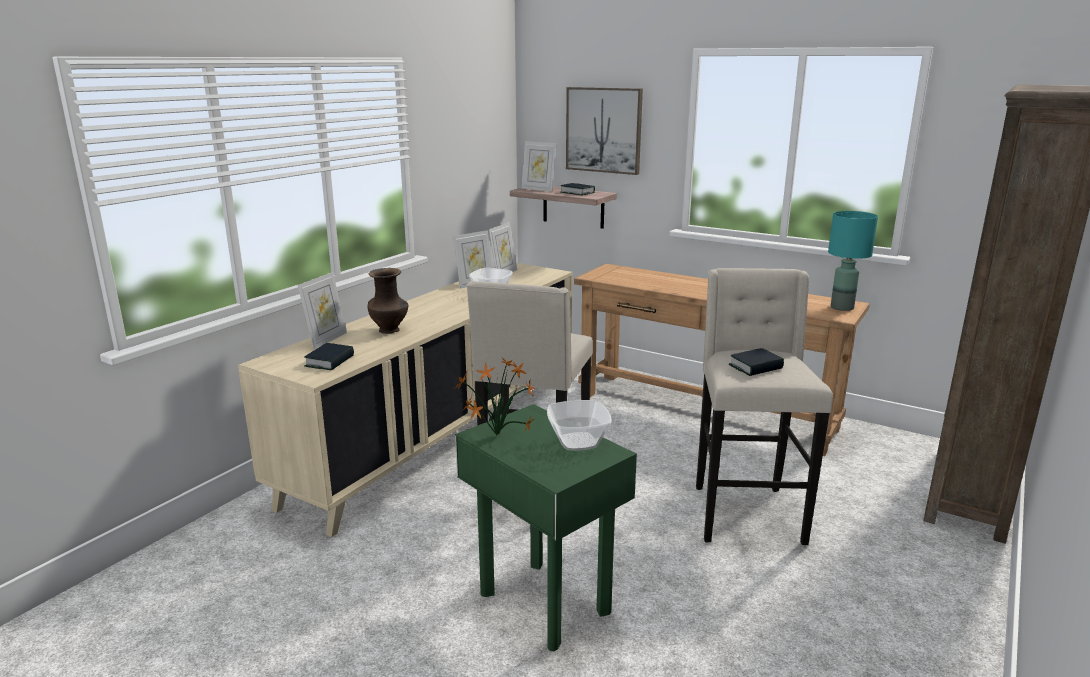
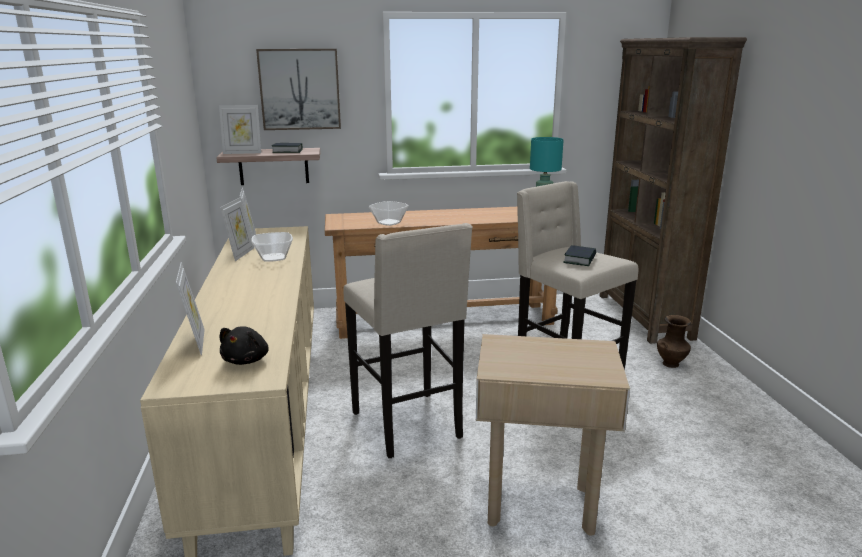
camera: 40 degrees left, 0 degrees up
(330, 361) = (247, 360): book -> black plush toy
(390, 330) = (247, 314): brown vase -> brown vase (671, 364)
(494, 435) = (506, 366): potted plant -> none
(543, 603) = (540, 505): green side table -> beige side table
(577, 442) = (569, 348): bowl -> bowl (389, 223)

